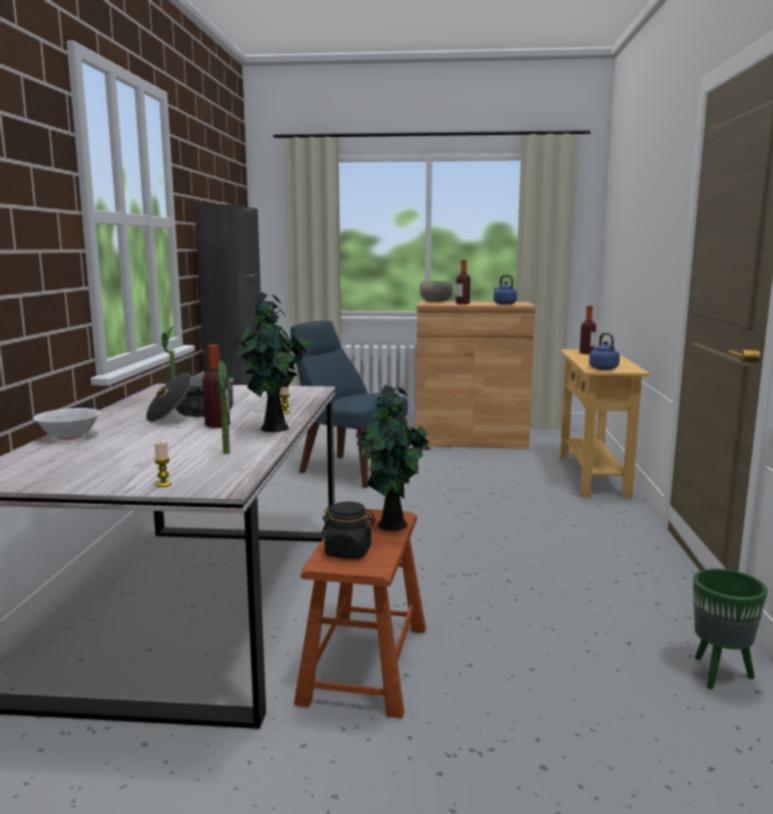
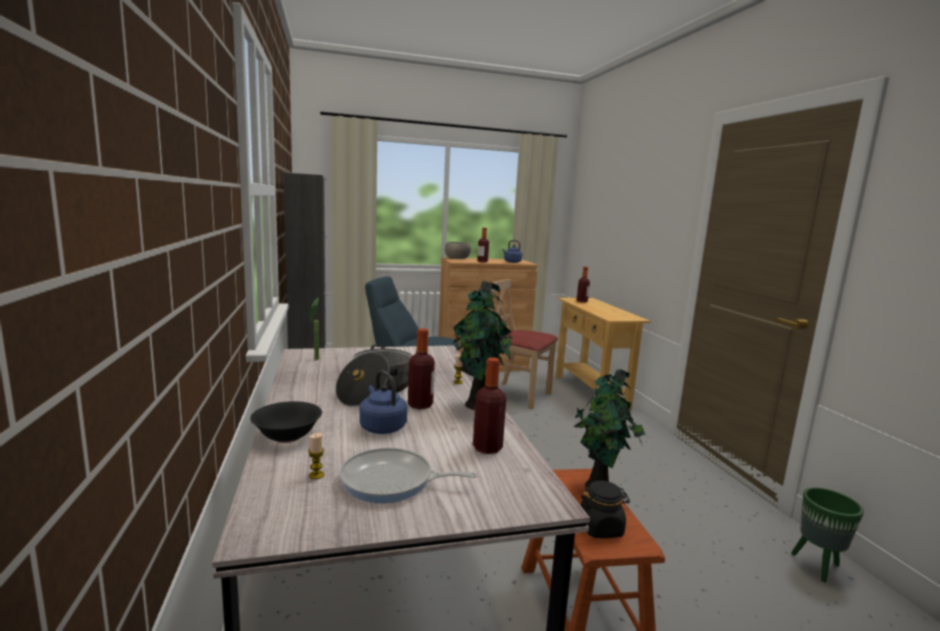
camera: 20 degrees left, 0 degrees up
(69, 436) = (287, 437): white bowl -> black bowl
(111, 466) = (392, 481): none -> frying pan
(163, 484) = (485, 505): candle -> candle (316, 475)
(229, 454) = (487, 448): potted plant -> bottle
(488, 472) = (518, 395): none -> beige chair
(602, 368) = (614, 317): blue kettle -> blue kettle (381, 427)

